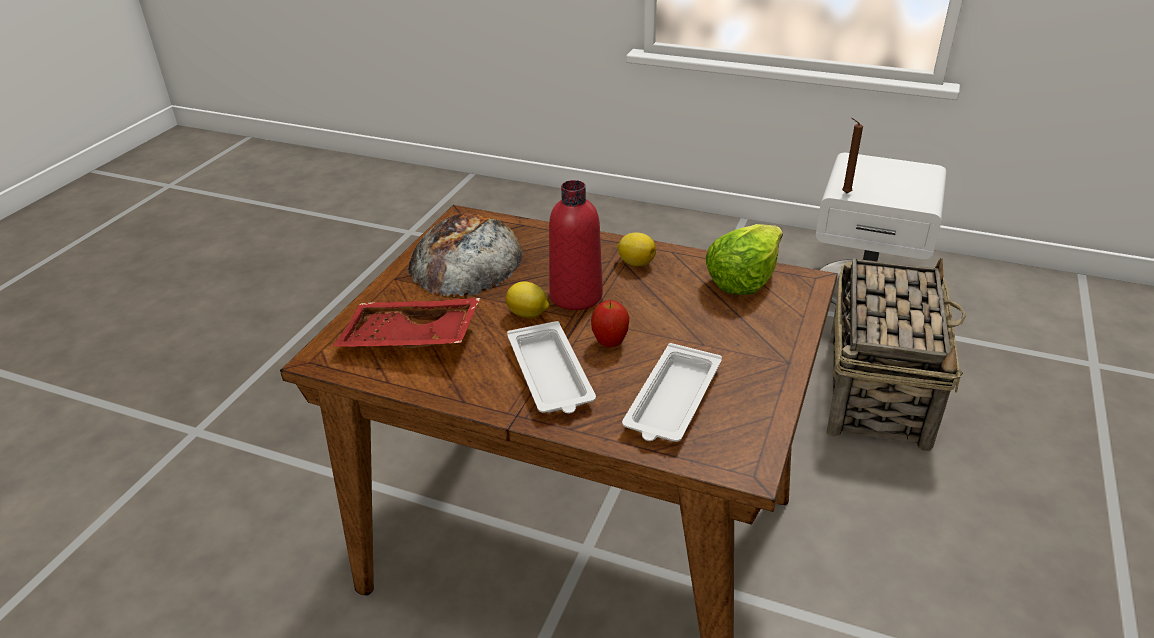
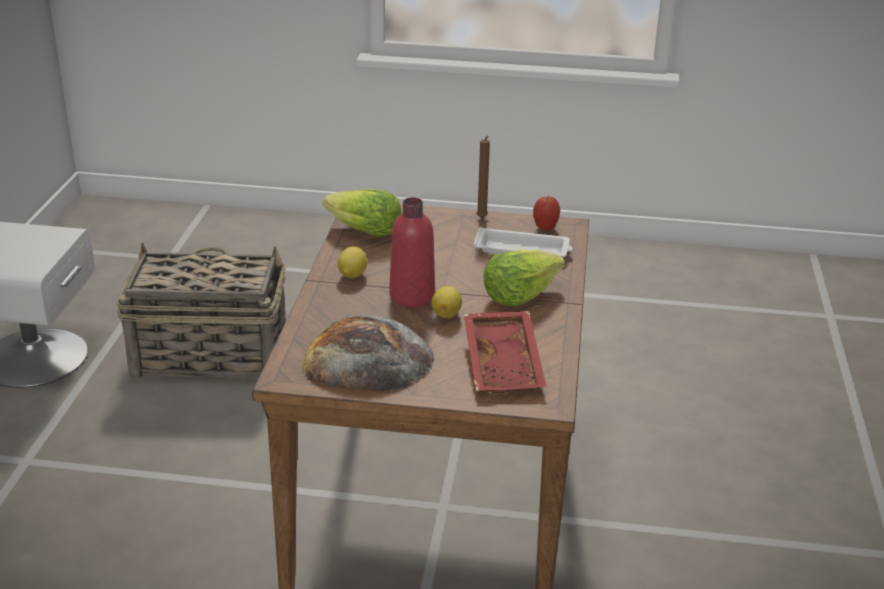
camera: 105 degrees left, 5 degrees down
(550, 376) = (519, 295): white tray -> lettuce
(610, 343) = (469, 276): apple -> apple (545, 228)
(844, 193) = (36, 269): brown candle -> brown candle (482, 219)

